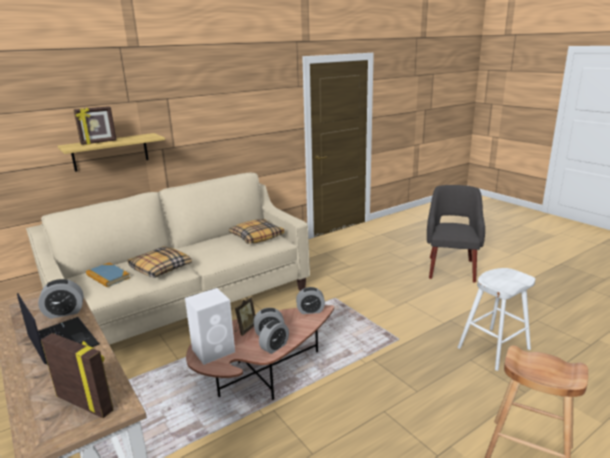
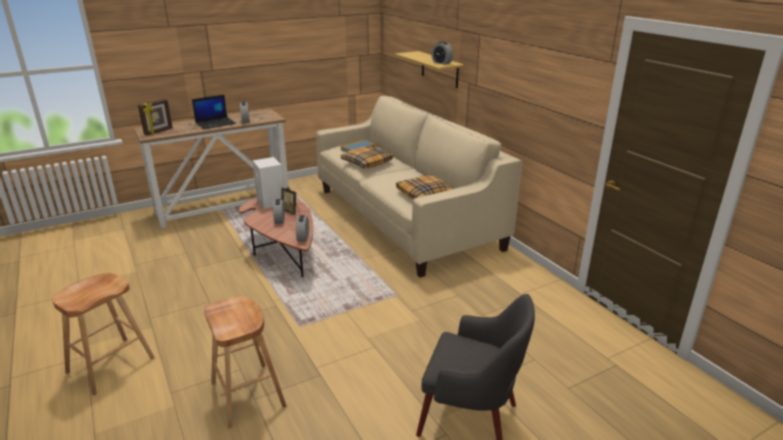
camera: 95 degrees right, 5 degrees up
(99, 142) = (422, 56): picture frame -> none
(274, 347) = (259, 222): alarm clock -> alarm clock (441, 63)
(493, 348) = (247, 394): white stool -> brown stool

